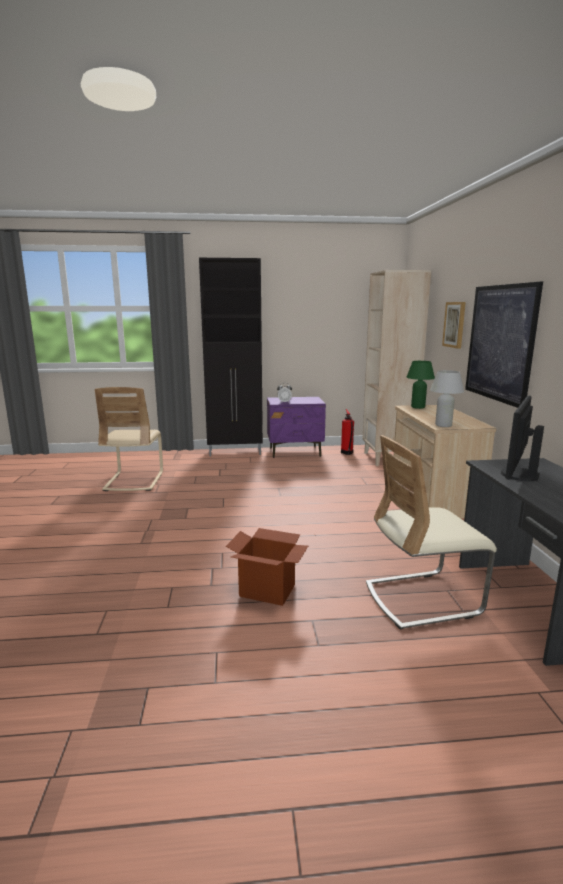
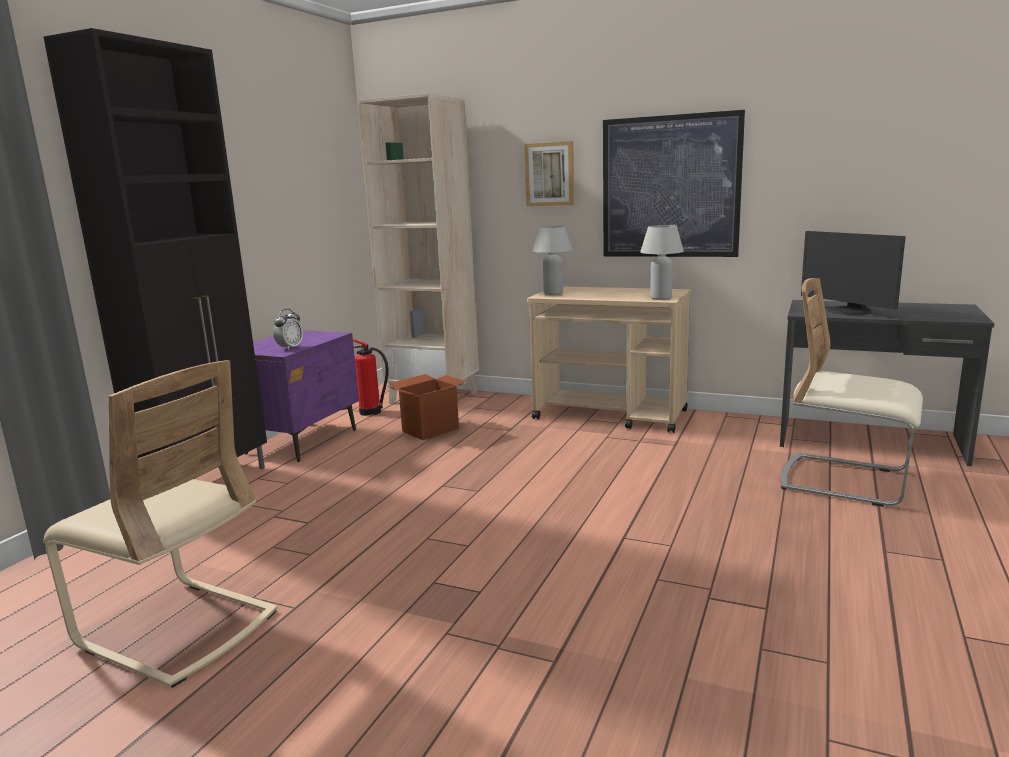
camera: 60 degrees left, 0 degrees up
(267, 591) = (800, 565): cardboard box -> cardboard box (430, 430)
(418, 407) = (553, 293): green table lamp -> white table lamp
(422, 598) = (845, 481): beige chair -> beige chair turned 105 degrees clockwise

